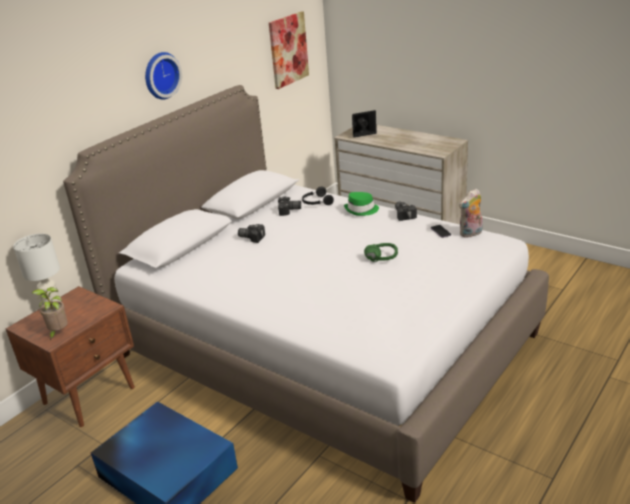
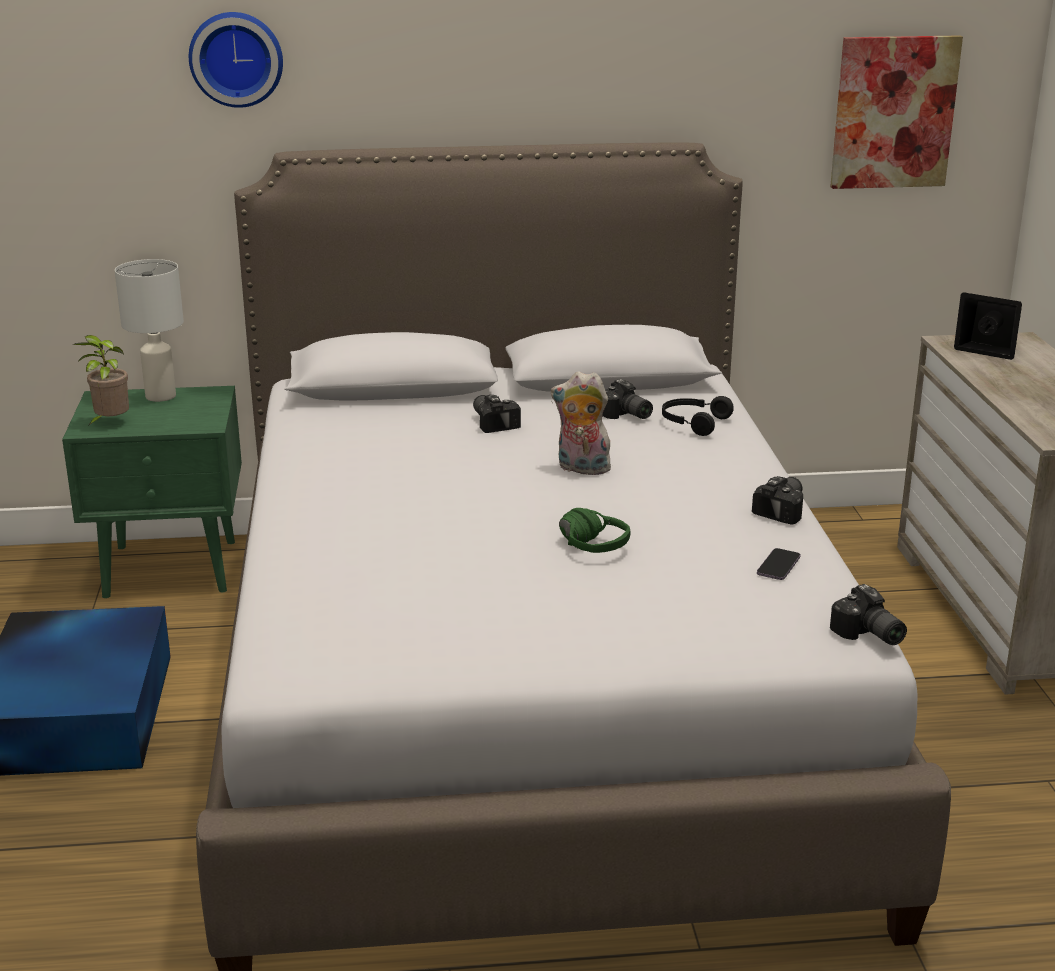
camera: 45 degrees right, 5 degrees down
(90, 394) = (173, 569): brown nightstand -> green nightstand
(160, 75) = (512, 71): wall clock -> wall clock (236, 58)
(361, 210) = (732, 468): green hat -> none
(471, 234) = (825, 599): plush toy -> plush toy (581, 469)
(501, 237) = (868, 635): none -> camera

